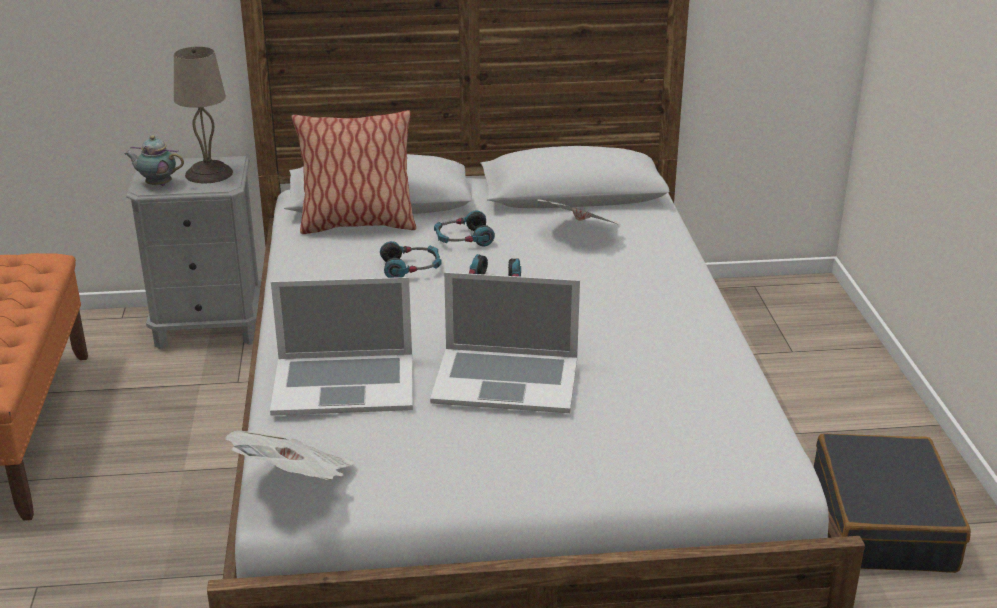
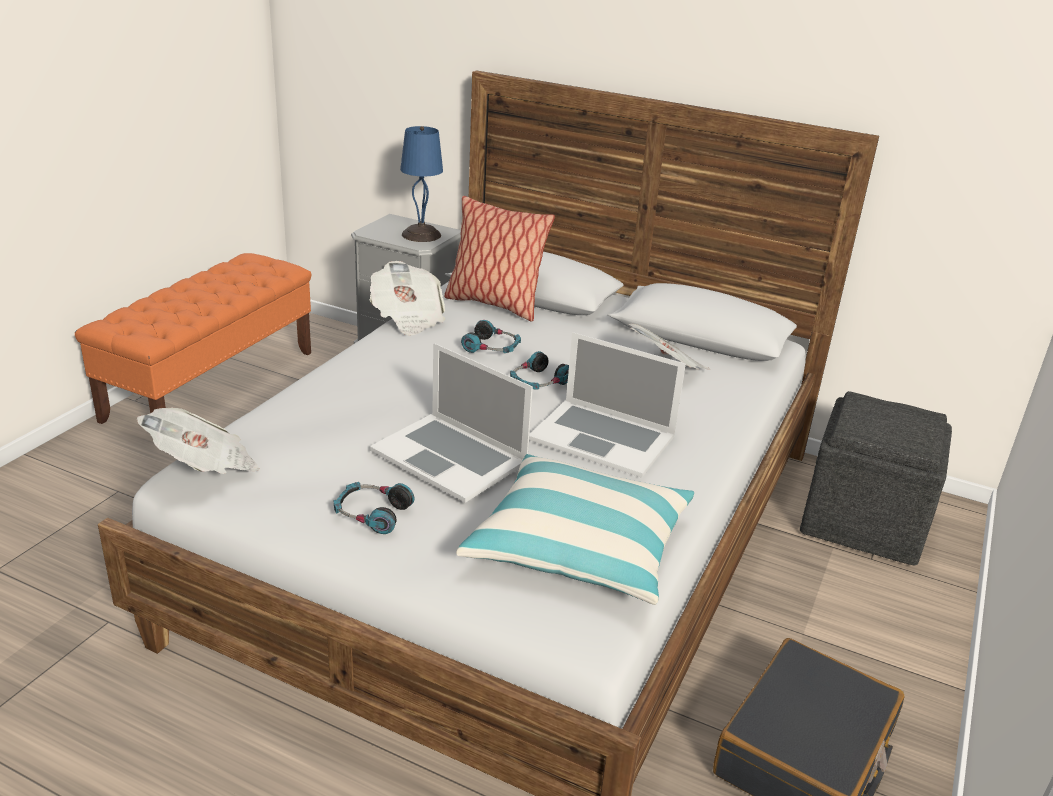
camera: 30 degrees right, 0 degrees up
(157, 184) = (377, 232): teapot -> none
(208, 173) = (421, 234): beige table lamp -> blue table lamp
(291, 267) = (408, 318): none -> newspaper
(344, 384) = (328, 411): laptop -> laptop (602, 437)
(463, 239) = (561, 340): headphones -> headphones (372, 514)
(695, 410) = (579, 547): none -> pillow
(758, 323) = (862, 521): none -> grey ottoman

